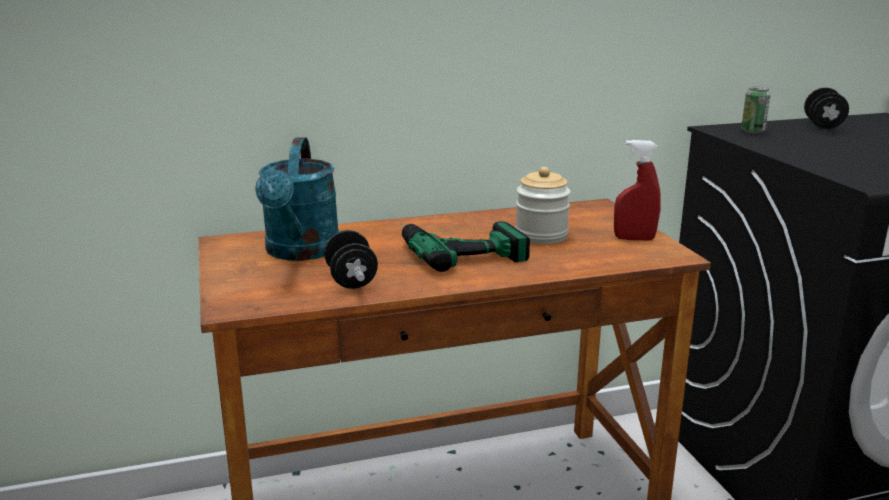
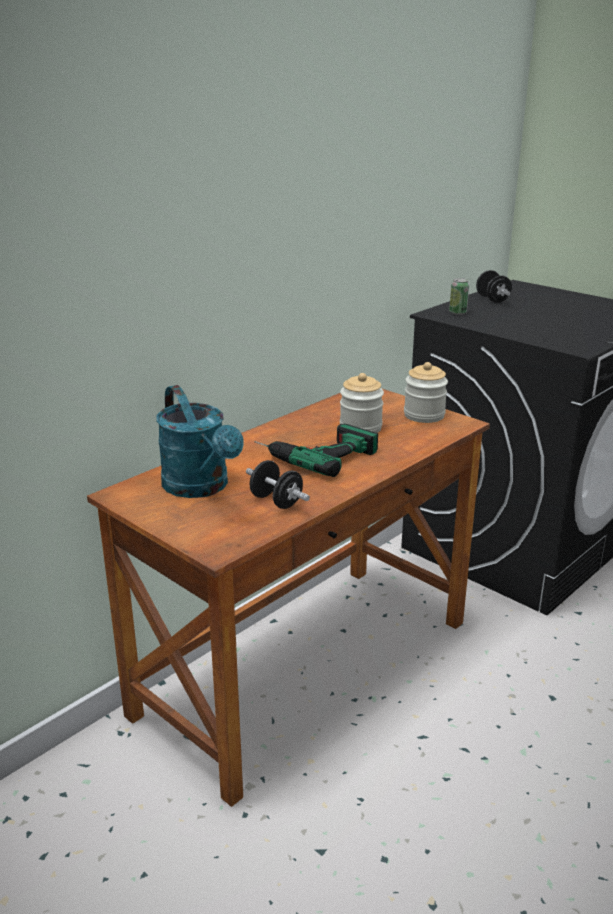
camera: 30 degrees left, 5 degrees up
(634, 239) = (424, 415): red spray bottle -> jar

